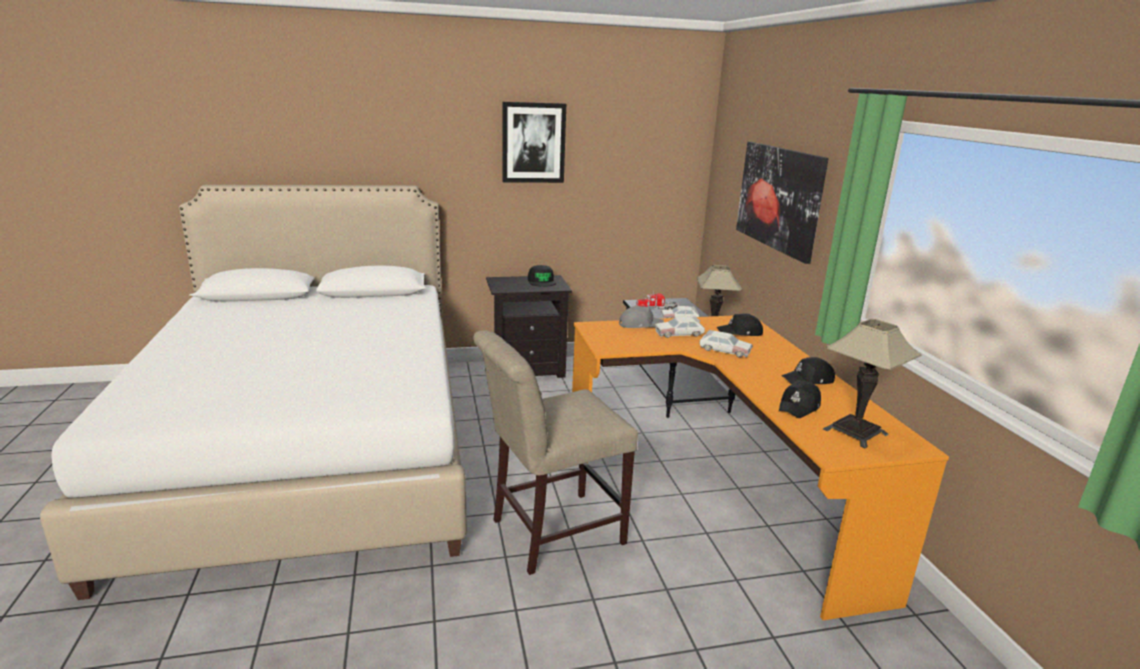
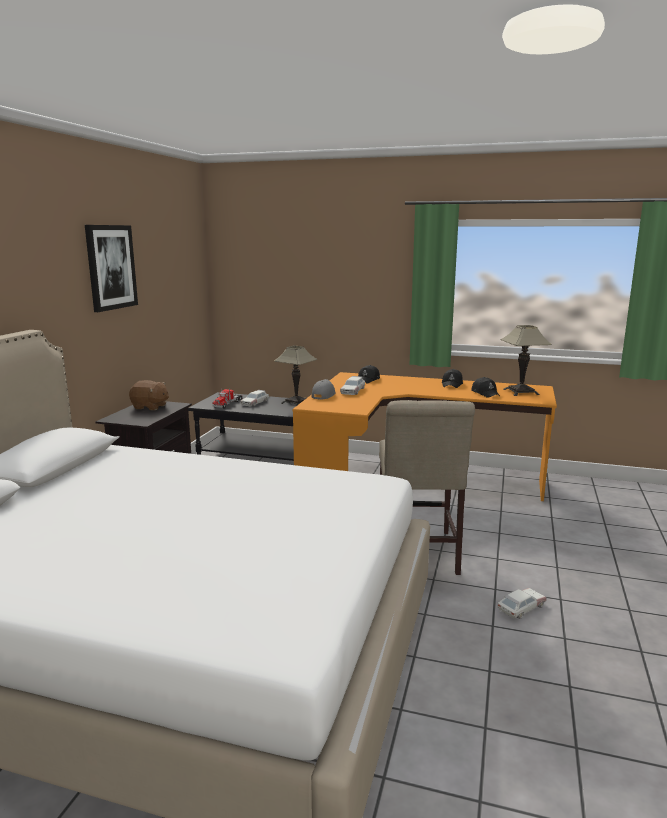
camera: 60 degrees left, 5 degrees down
(541, 281) = (150, 407): black cap -> brown plush toy
(724, 350) = (393, 388): toy car -> toy car (521, 608)
(779, 198) = (324, 285): picture -> none

